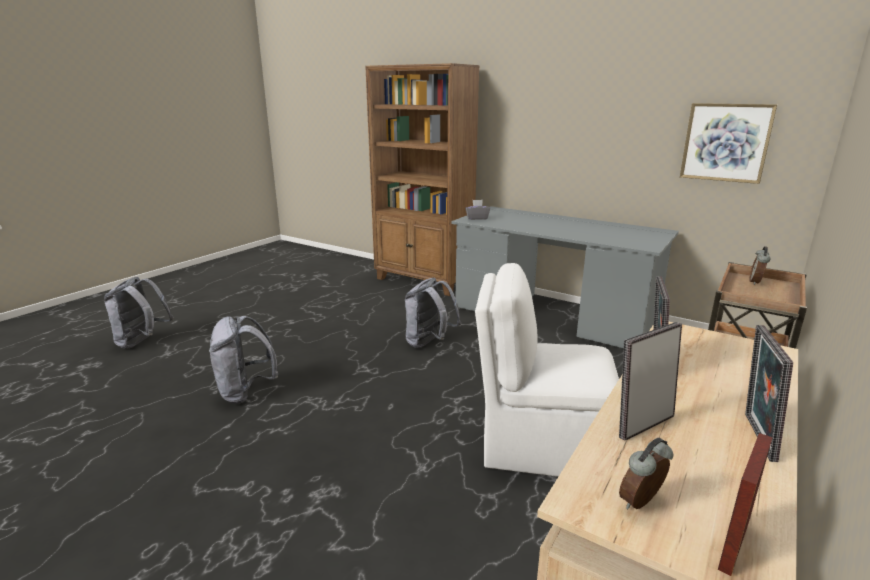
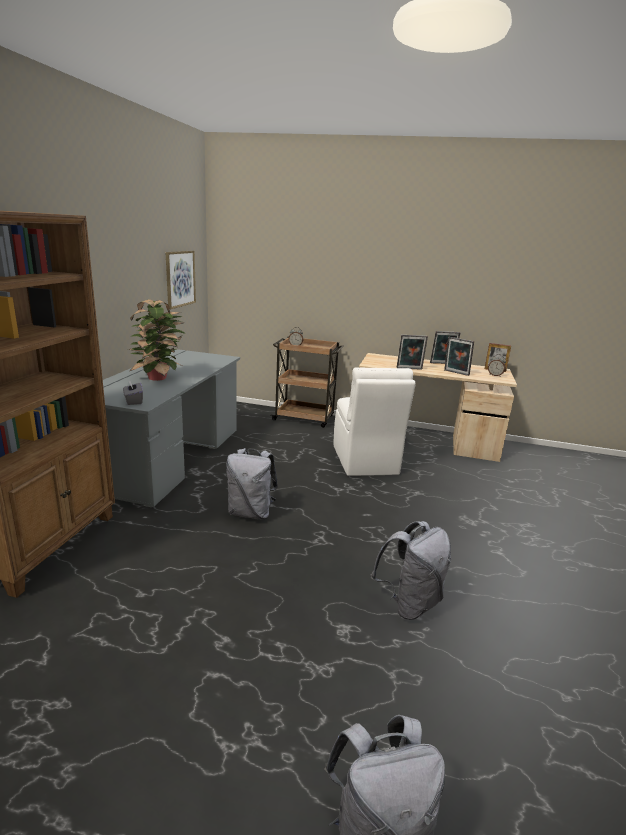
camera: 110 degrees left, 0 degrees up
(546, 224) = (159, 377): none -> potted plant

